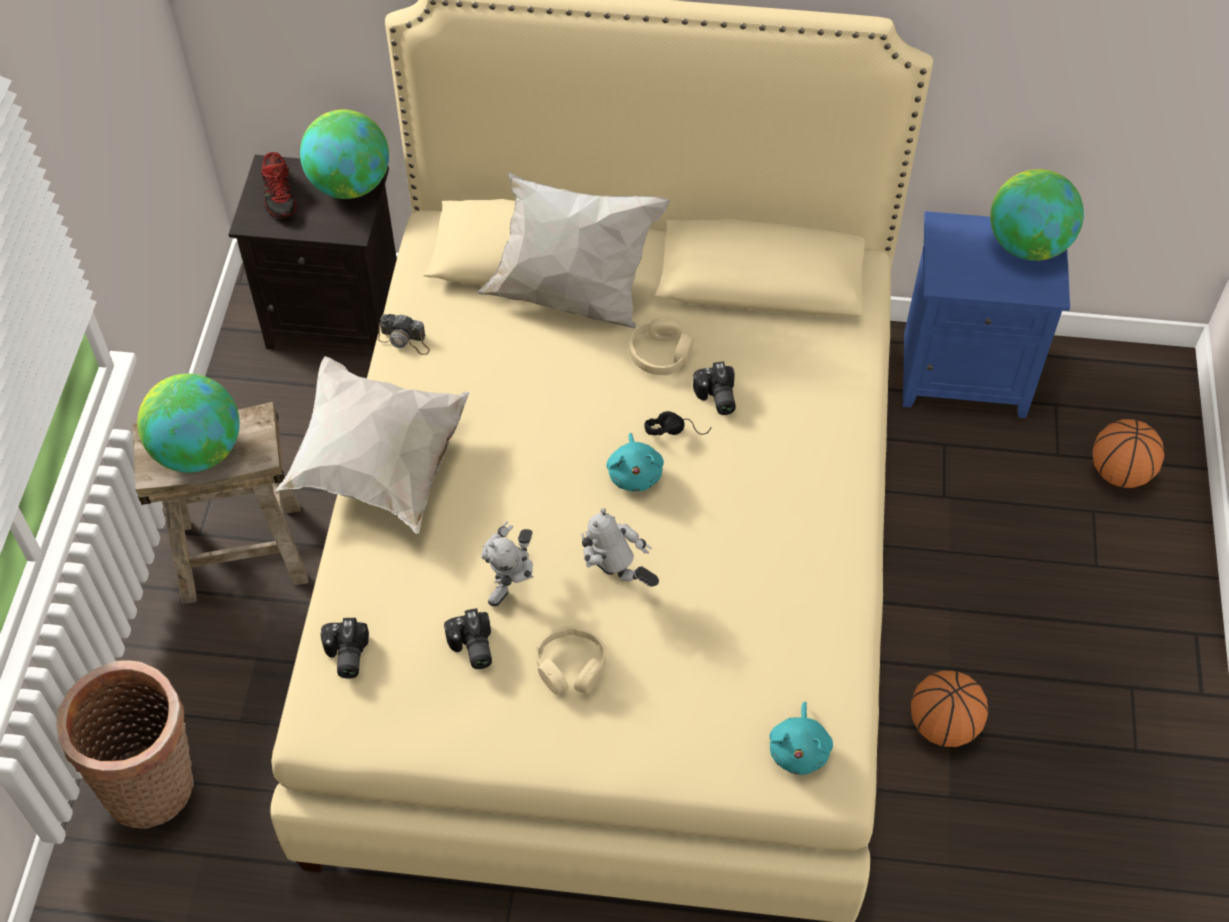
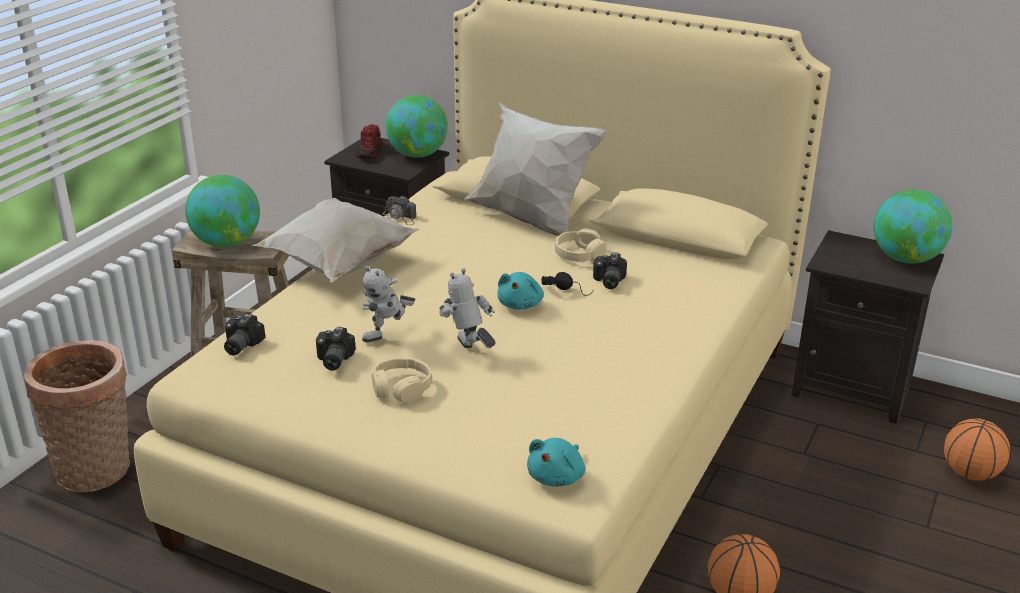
camera: 20 degrees right, 25 degrees down
(966, 372) = (854, 388): blue nightstand -> black nightstand

